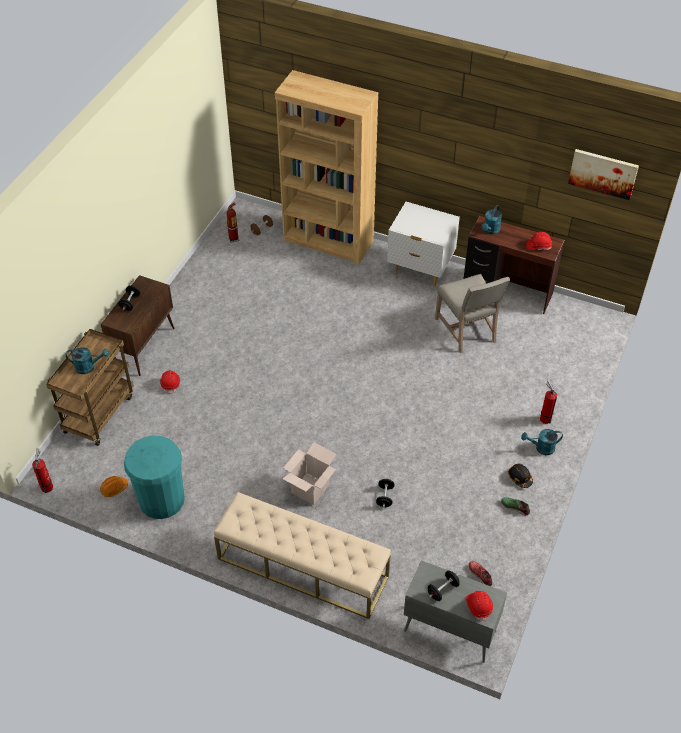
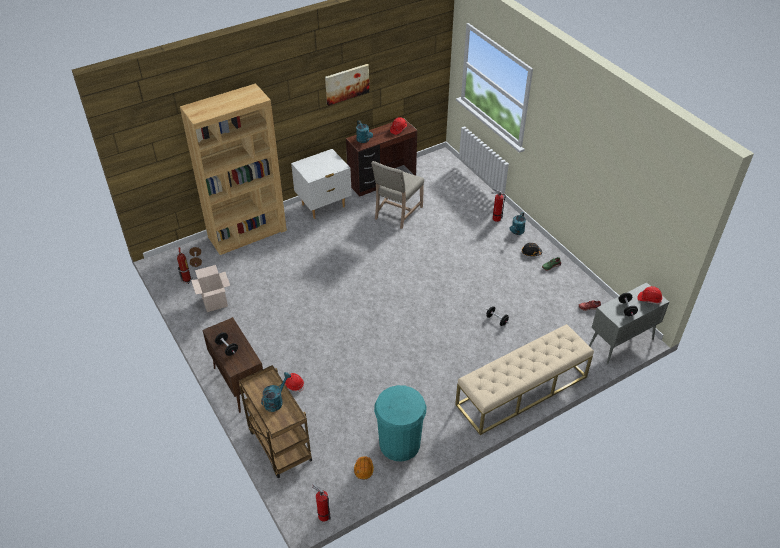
camera: 55 degrees left, 5 degrees down
(310, 488) = (459, 354): cardboard box -> cardboard box (215, 301)
(467, 331) = (397, 213): beige chair -> beige chair turned 105 degrees clockwise
(603, 173) = (418, 52): picture -> picture (347, 84)

